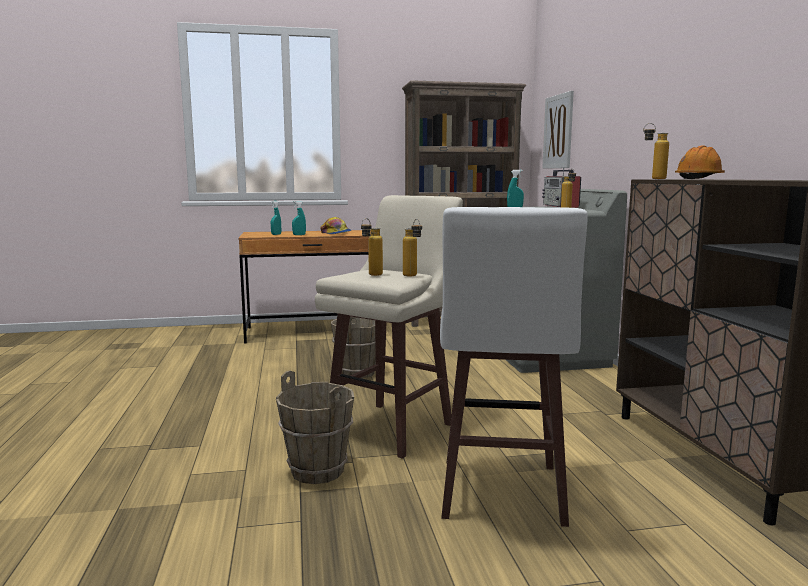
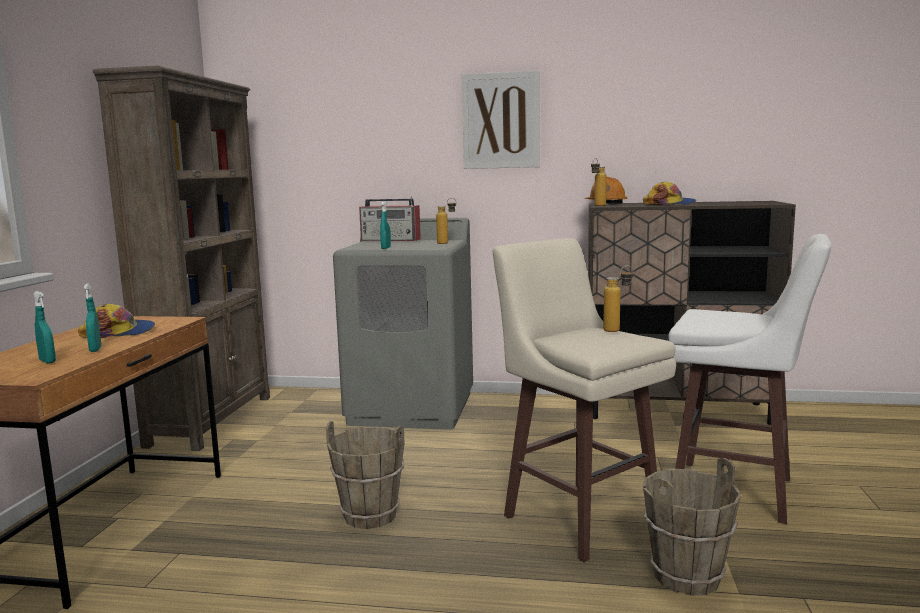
camera: 70 degrees left, 0 degrees up
(371, 275) = (606, 340): bottle -> none
(558, 131) = (295, 151): picture -> picture (501, 121)
(726, 179) = (670, 204): none -> cap

